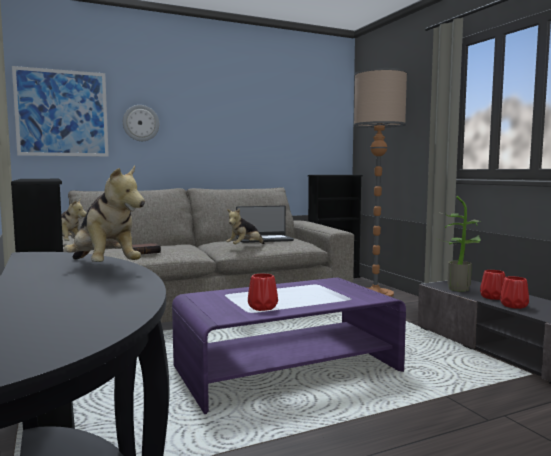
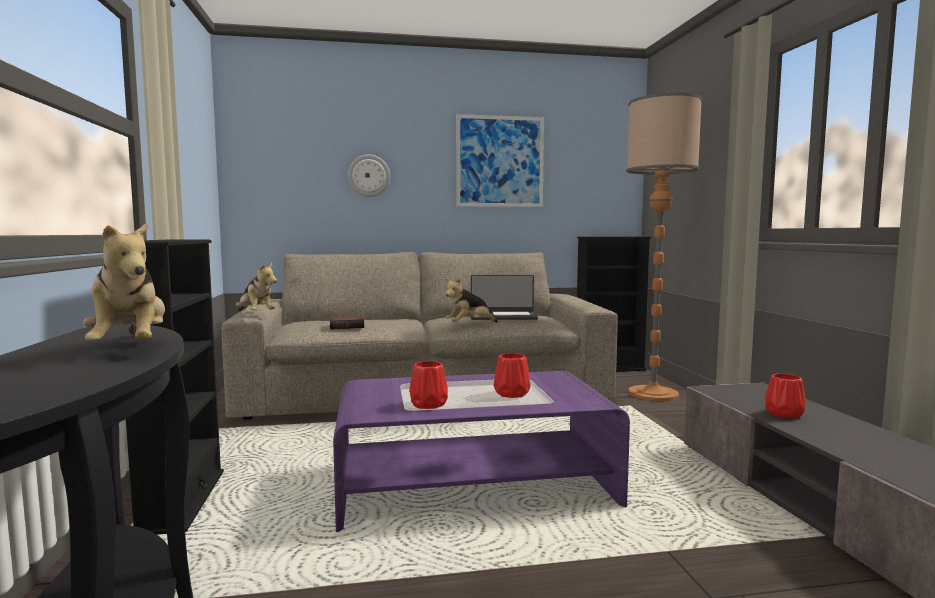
camera: 15 degrees right, 0 degrees up
(62, 113) = (282, 167): picture -> picture (500, 161)
(459, 288) = (741, 396): potted plant -> none
(513, 305) = (807, 429): red vase -> red vase (512, 393)

